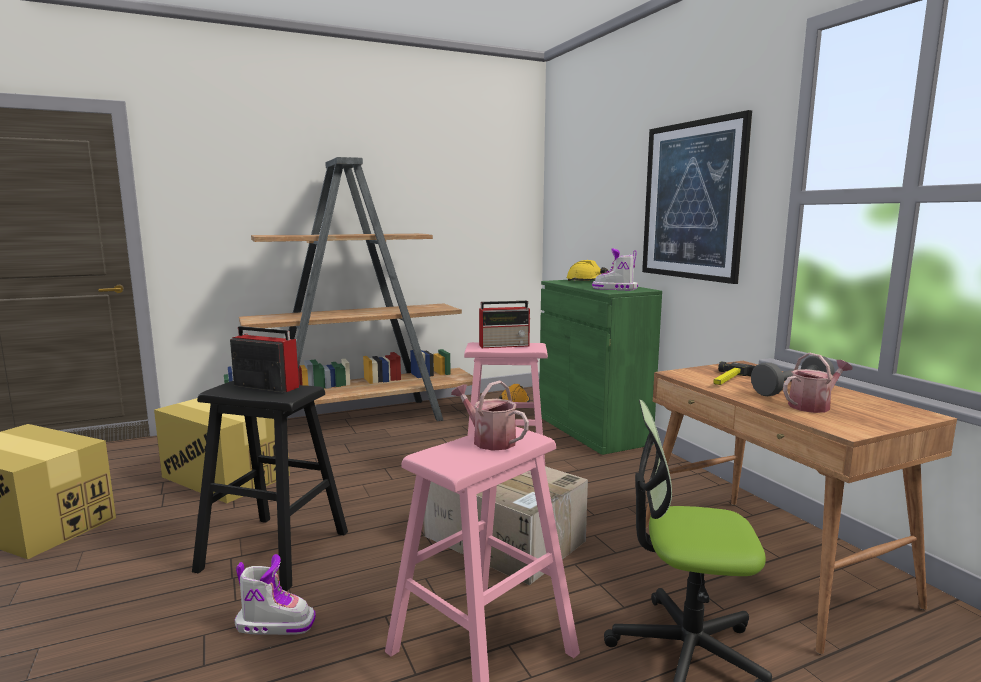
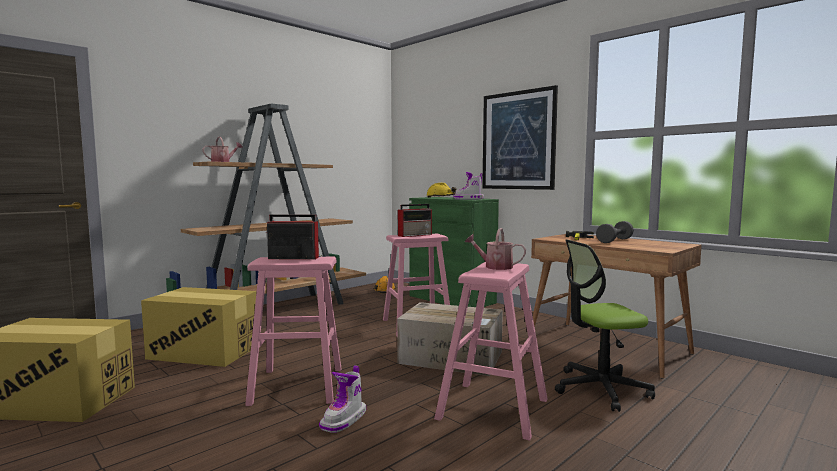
camera: 20 degrees left, 5 degrees down
(274, 551) = (297, 386): black stool -> pink stool
(275, 624) = (344, 420): boot -> boot turned 135 degrees clockwise
(813, 406) = (634, 244): watering can -> watering can (223, 162)

